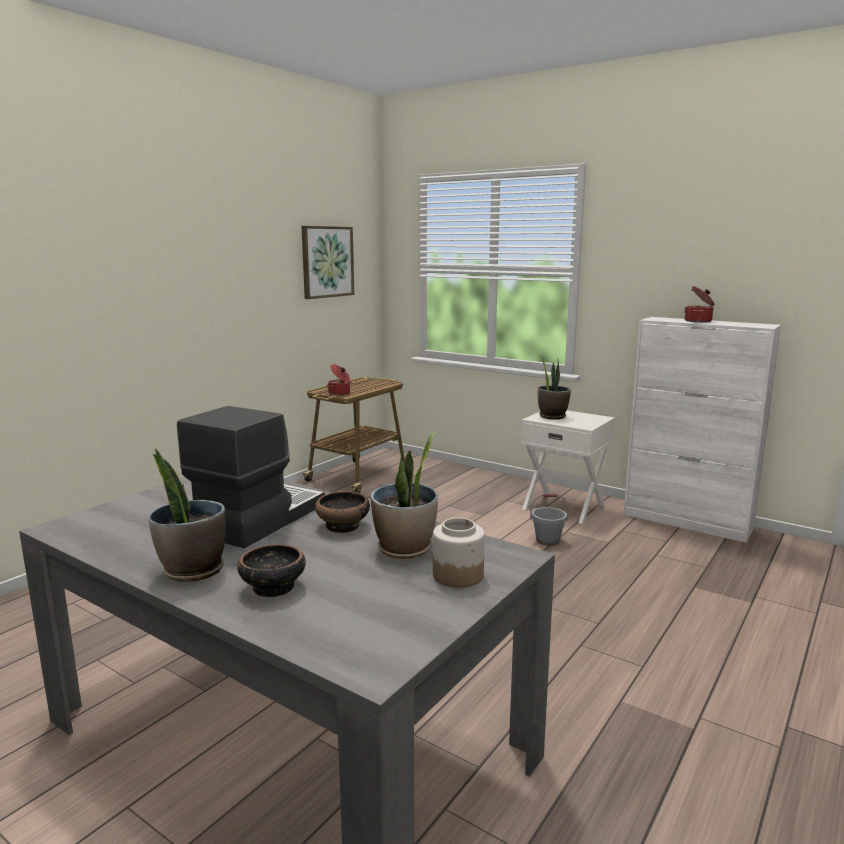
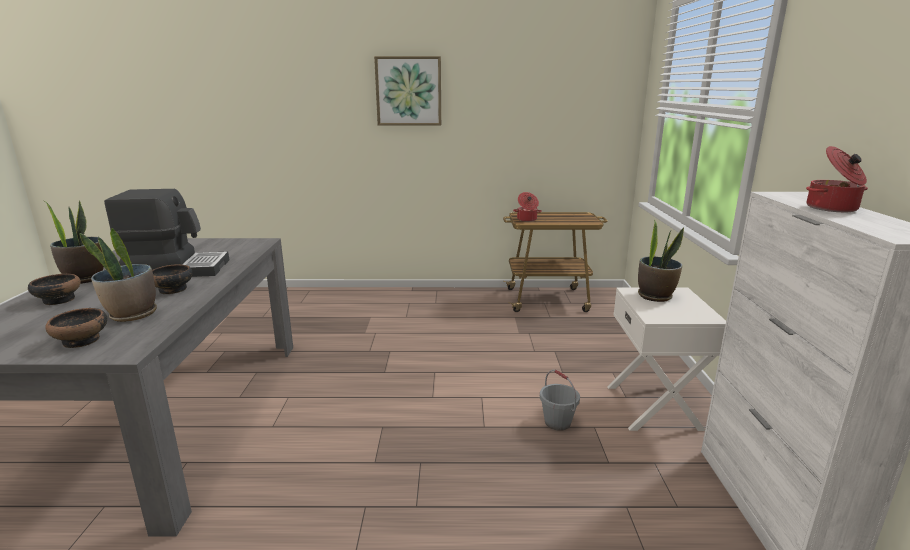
camera: 55 degrees right, 5 degrees up
(327, 262) = (561, 97): picture -> picture (408, 91)
(458, 575) = (82, 340): jar -> bowl

